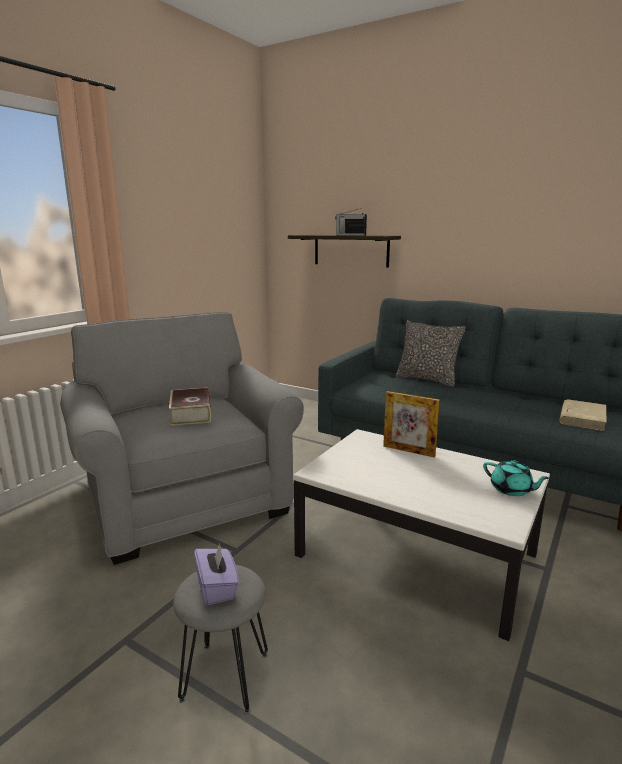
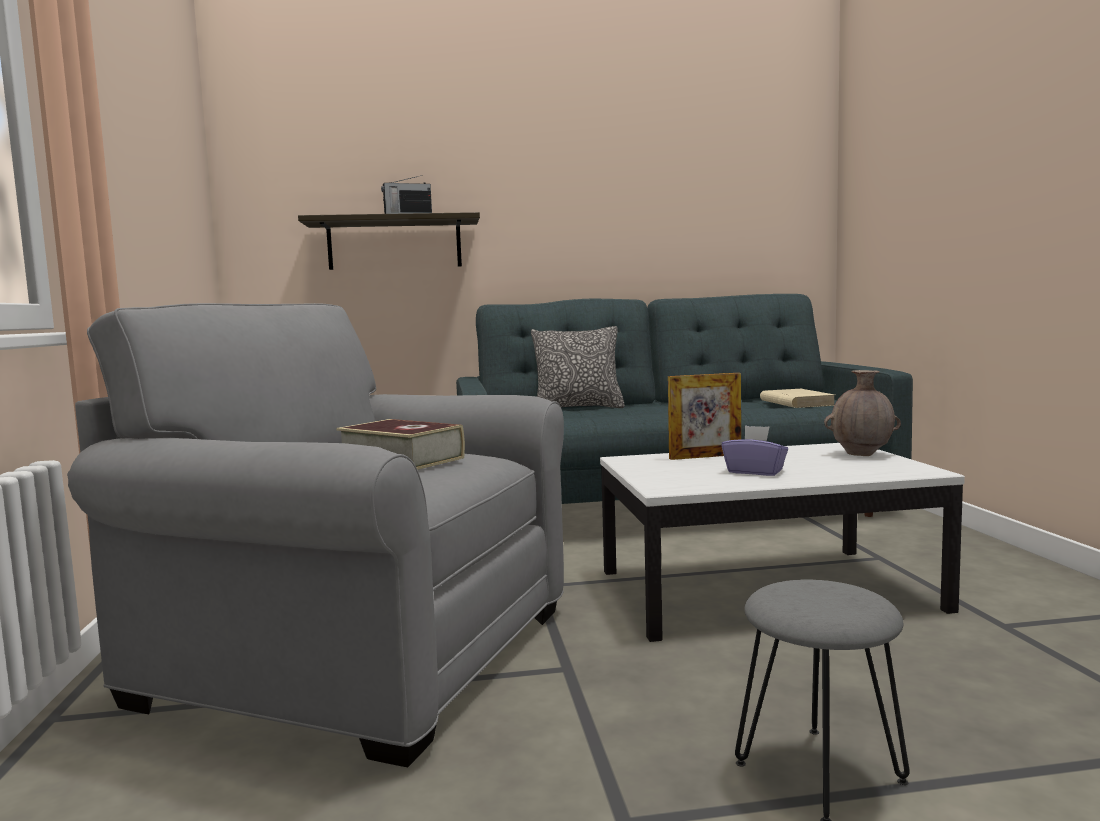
camera: 40 degrees left, 10 degrees down
(217, 588) = (822, 598): purple tissue box -> purple tissue box (755, 471)
(511, 490) = (862, 454): turquoise teapot -> brown vase

